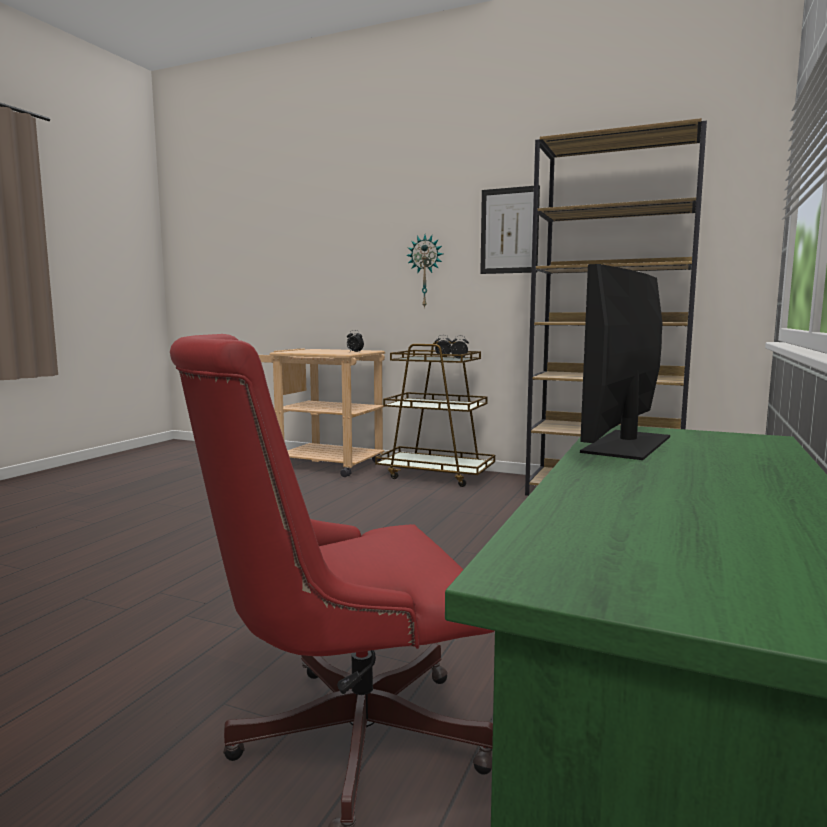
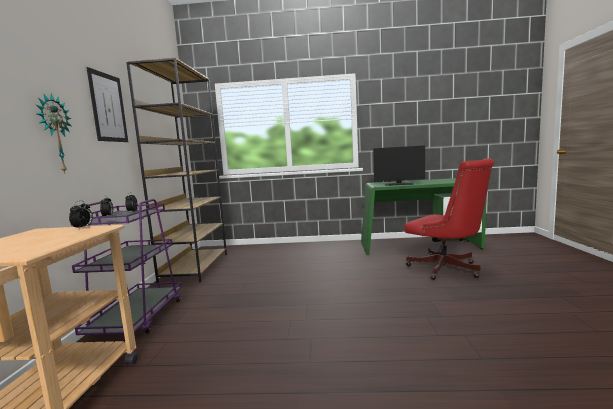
camera: 110 degrees left, 0 degrees up
(436, 475) = (138, 318): brown cart -> purple cart

